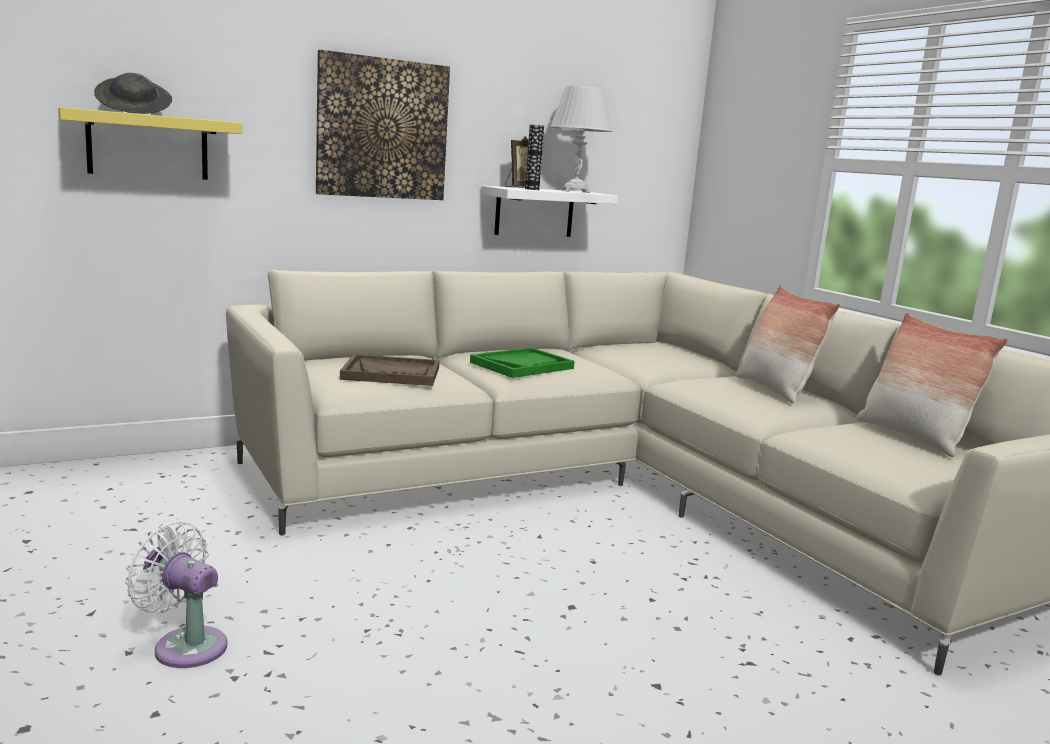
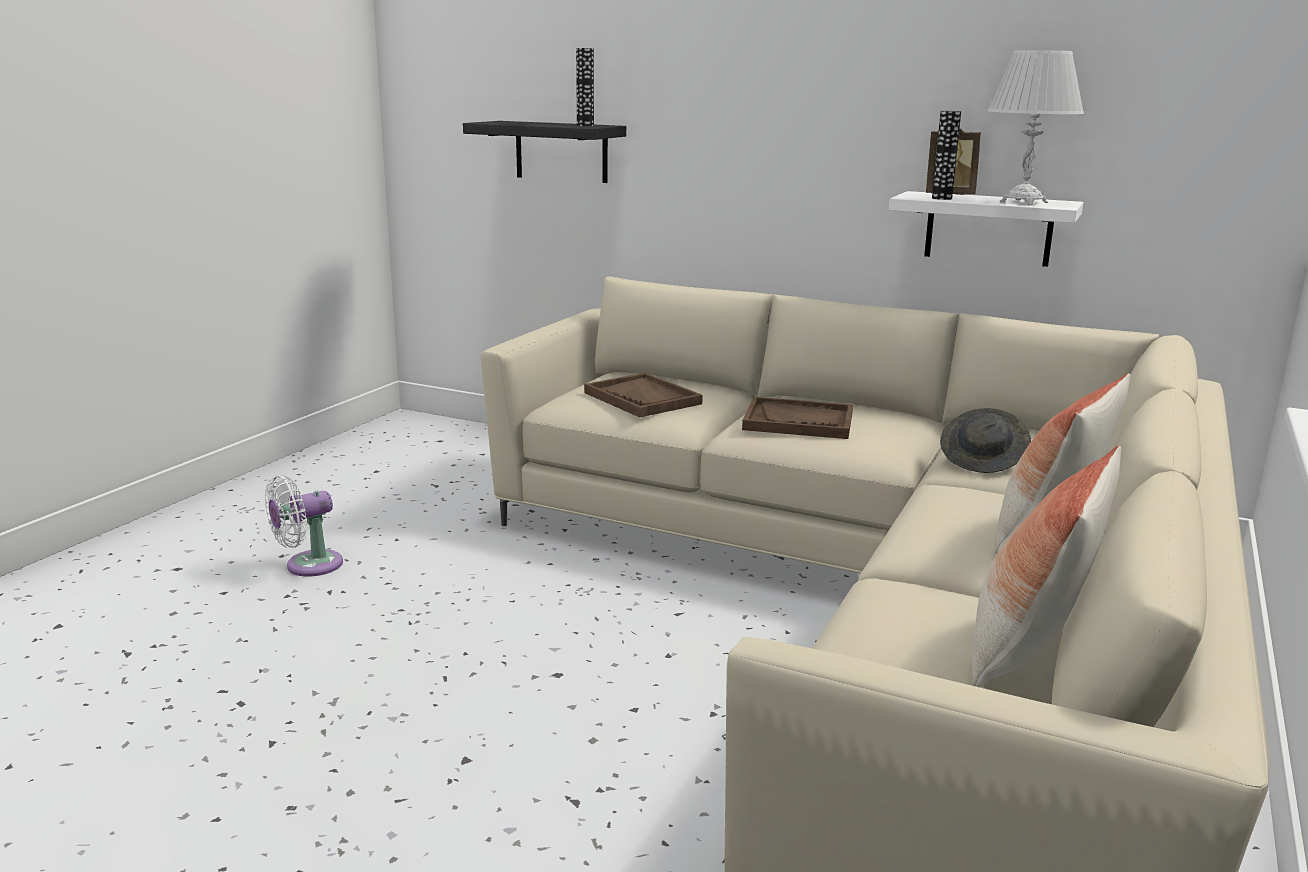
camera: 55 degrees right, 5 degrees up
(135, 113) = (533, 123): grey hat -> grey hat (983, 460)
(148, 146) = (561, 151): yellow shelf -> black shelf
(185, 645) = (308, 566): white fan -> white fan turned 120 degrees counterclockwise
(208, 119) = (585, 125): none -> vase
(382, 129) = (780, 124): picture -> none
(522, 365) = (798, 421): green tray -> brown tray

